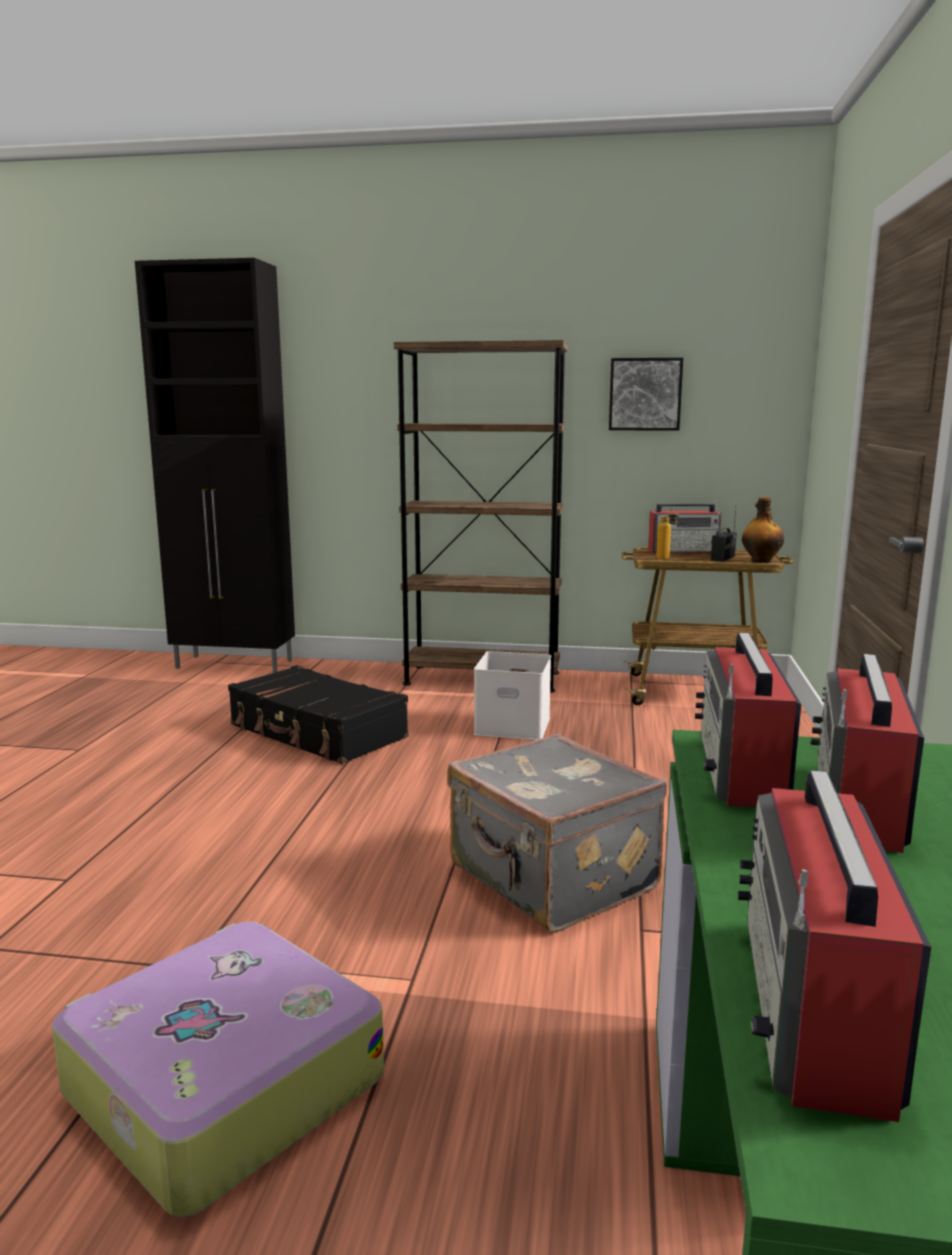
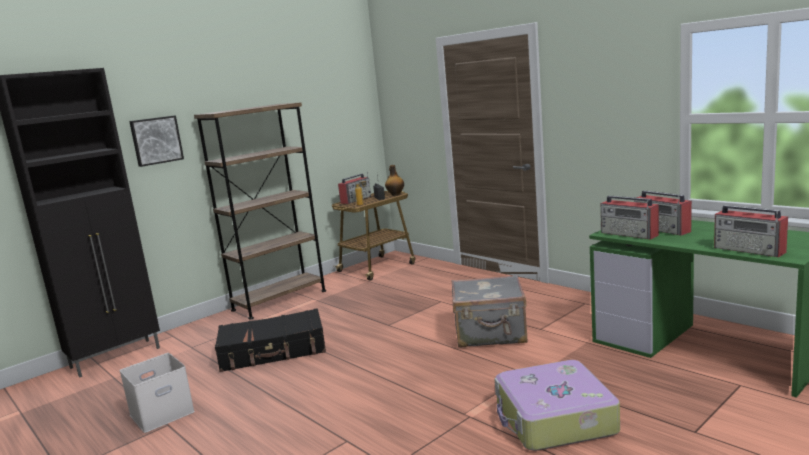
camera: 50 degrees left, 0 degrees up
(514, 725) = (348, 307): white storage box -> white storage box (162, 412)
(645, 394) = (315, 124): picture -> picture (156, 140)

